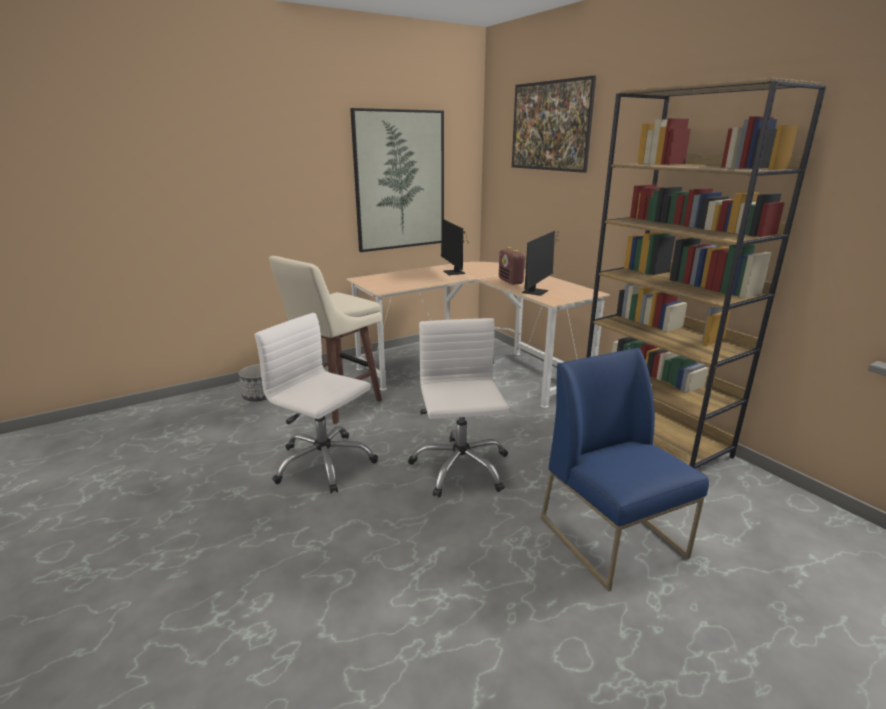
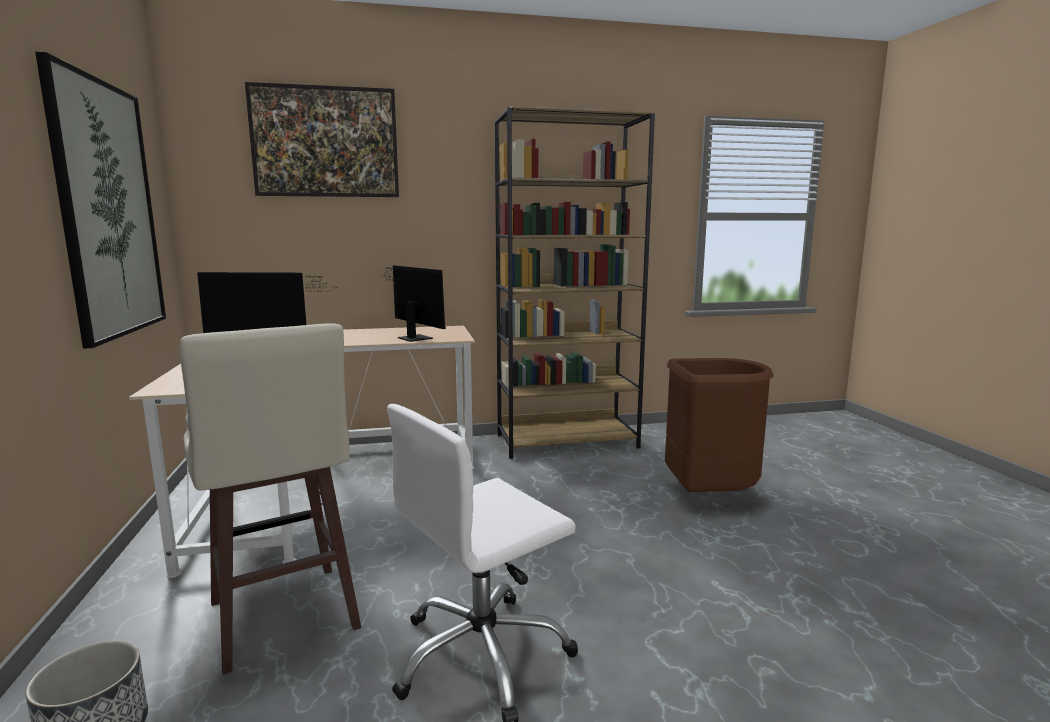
camera: 70 degrees left, 10 degrees down
(460, 467) = (564, 541): white office chair -> none
(511, 281) = (358, 339): radio -> none
(613, 537) = (709, 495): blue chair -> brown trash can

